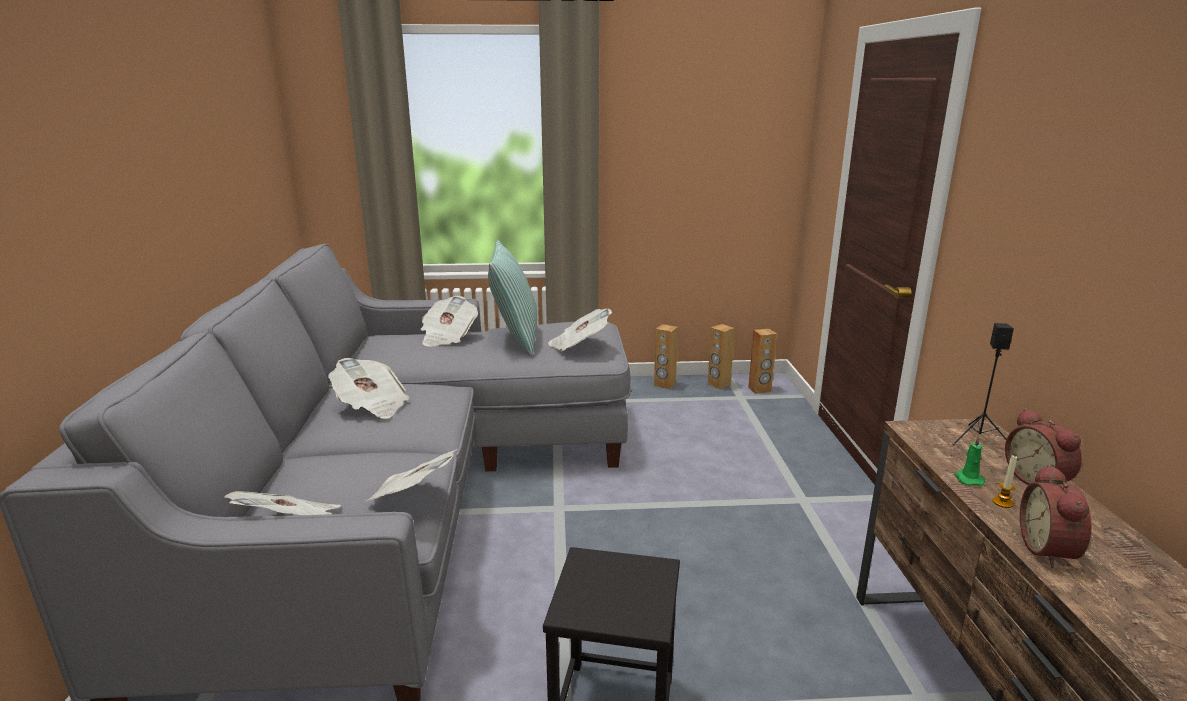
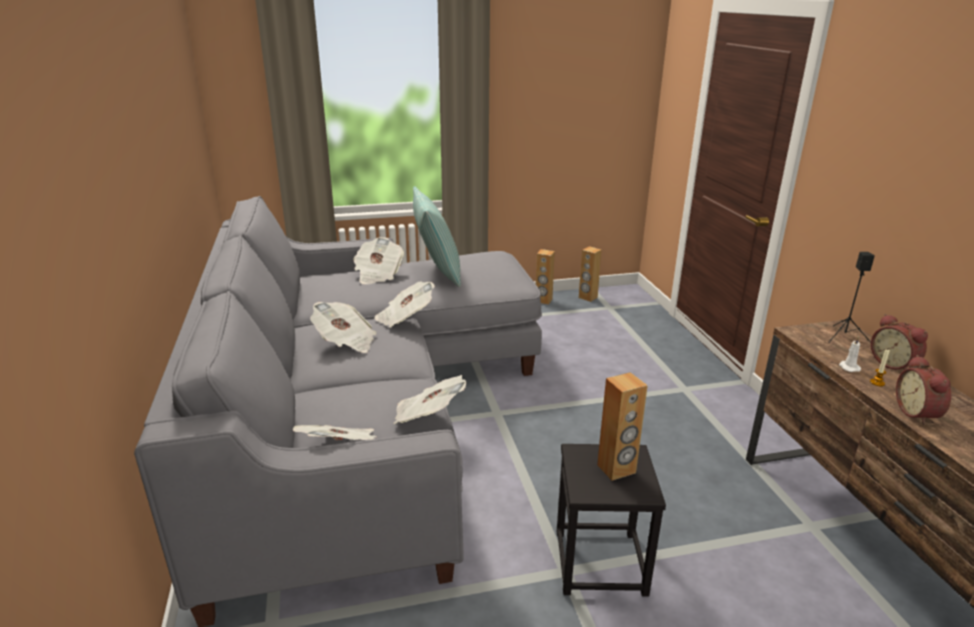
camera: 10 degrees left, 5 degrees up
(579, 345) = (495, 275): newspaper -> newspaper (405, 318)
(759, 390) = (622, 300): brown speaker -> brown speaker (616, 469)
(968, 479) = (848, 367): green candle -> white candle

